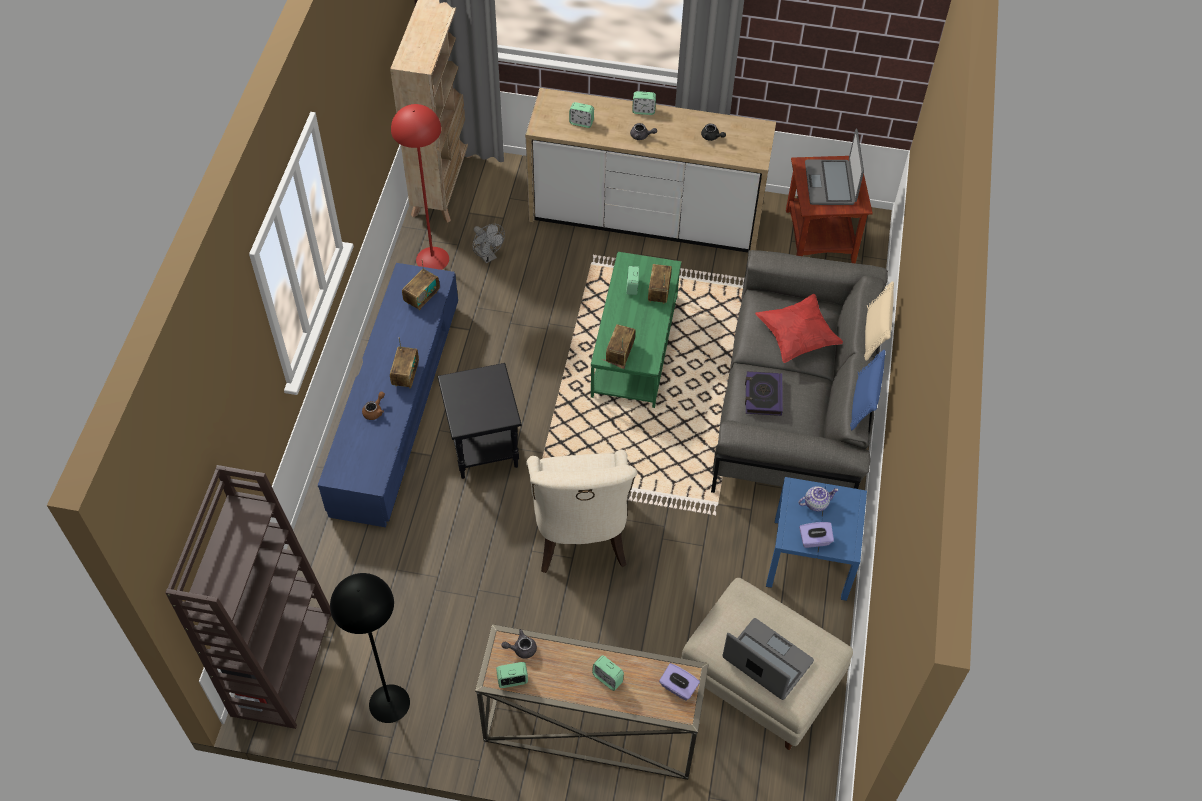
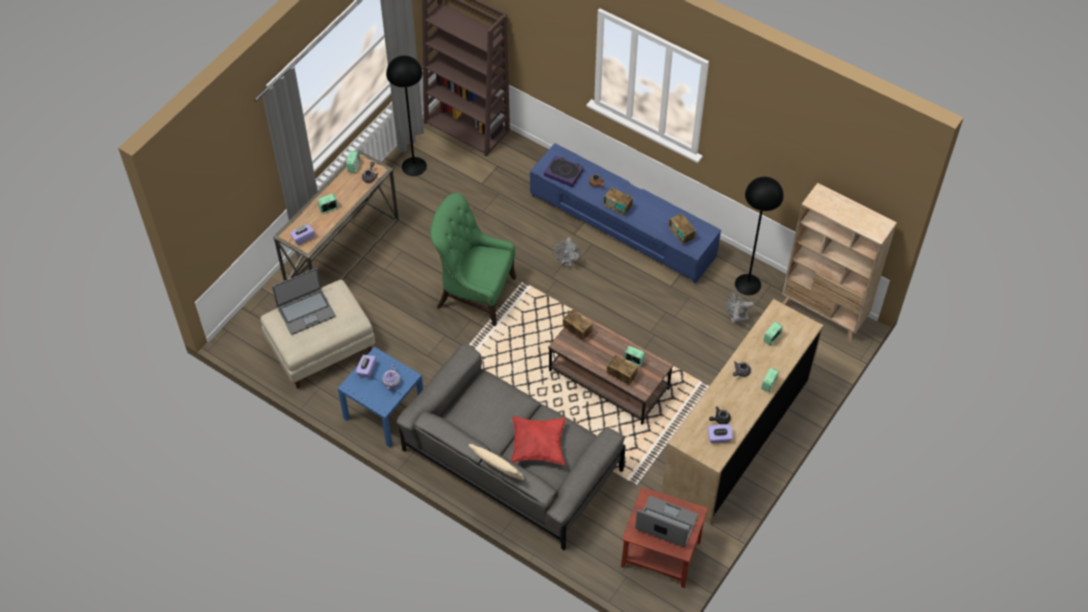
camera: 115 degrees right, 0 degrees up
(432, 259) = (748, 284): red floor lamp -> black floor lamp
(482, 447) = (567, 262): black side table -> grey fan
(580, 531) = (474, 293): beige armchair -> green armchair
(635, 347) = (608, 380): green coffee table -> brown coffee table
(735, 131) = (719, 438): none -> purple tissue box
(763, 396) = (498, 401): book -> book (564, 173)
(863, 403) = (443, 433): blue pillow -> none

